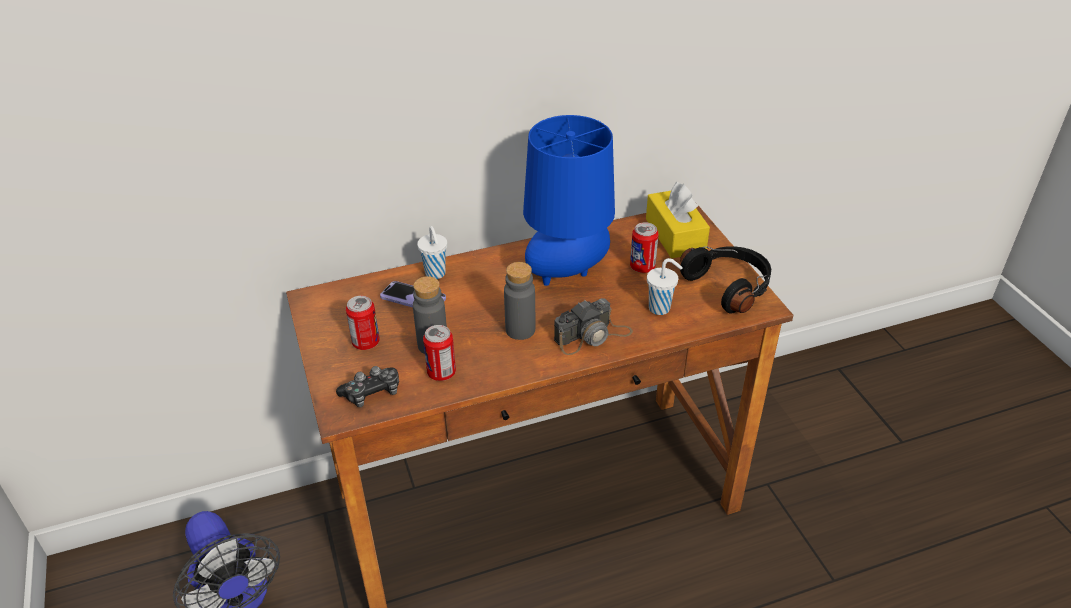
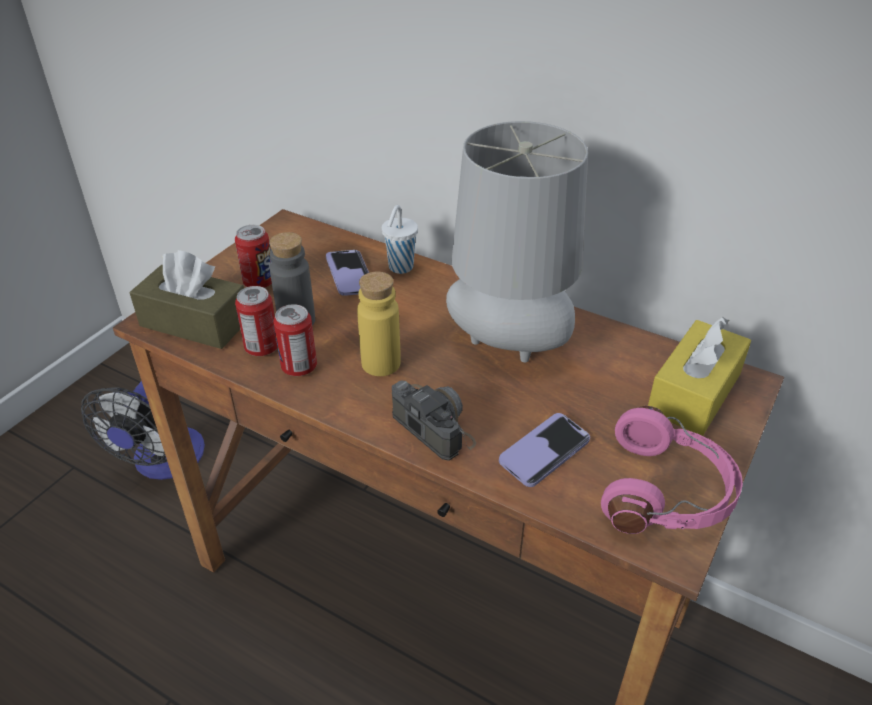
camera: 50 degrees right, 0 degrees up
(372, 393) = (195, 322): game controller -> brown tissue box
(520, 330) = (381, 363): grey bottle -> yellow bottle
(567, 274) = (509, 348): blue table lamp -> grey table lamp
(593, 336) = (431, 421): camera -> camera turned 150 degrees counterclockwise
(642, 267) = (598, 397): can -> can (299, 367)
(660, 308) = (544, 451): white cup -> phone
(729, 286) = (667, 493): black headphones -> pink headphones

